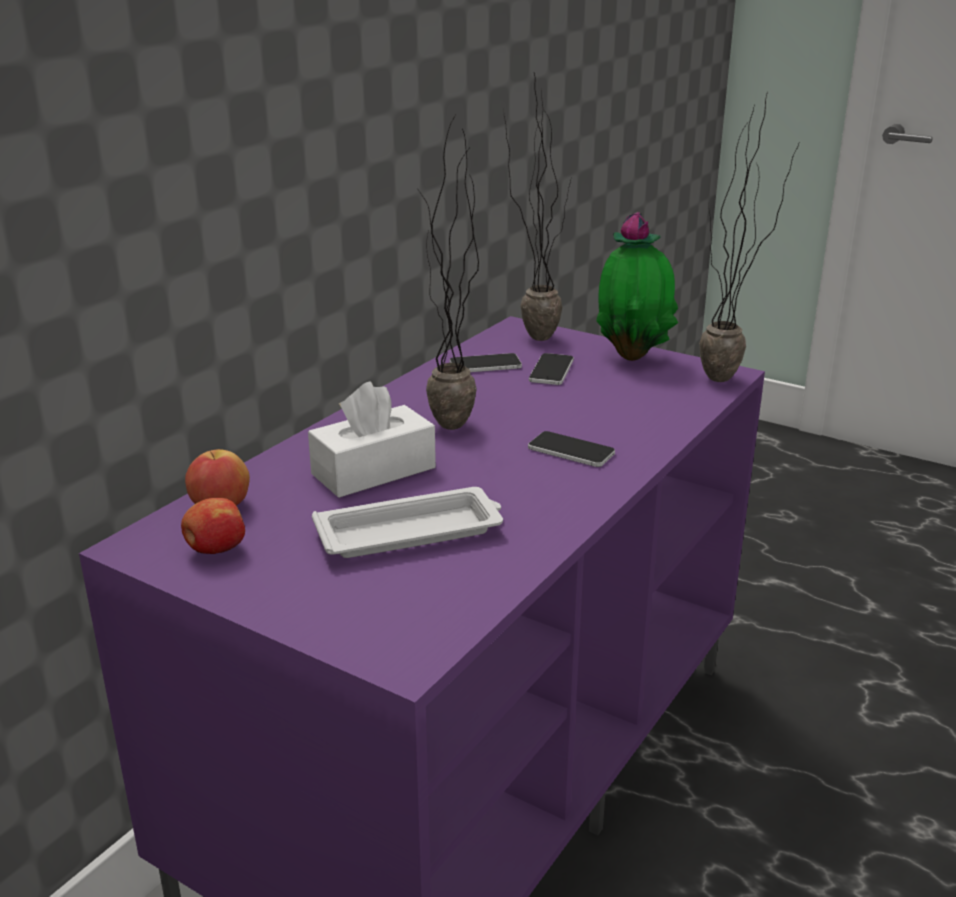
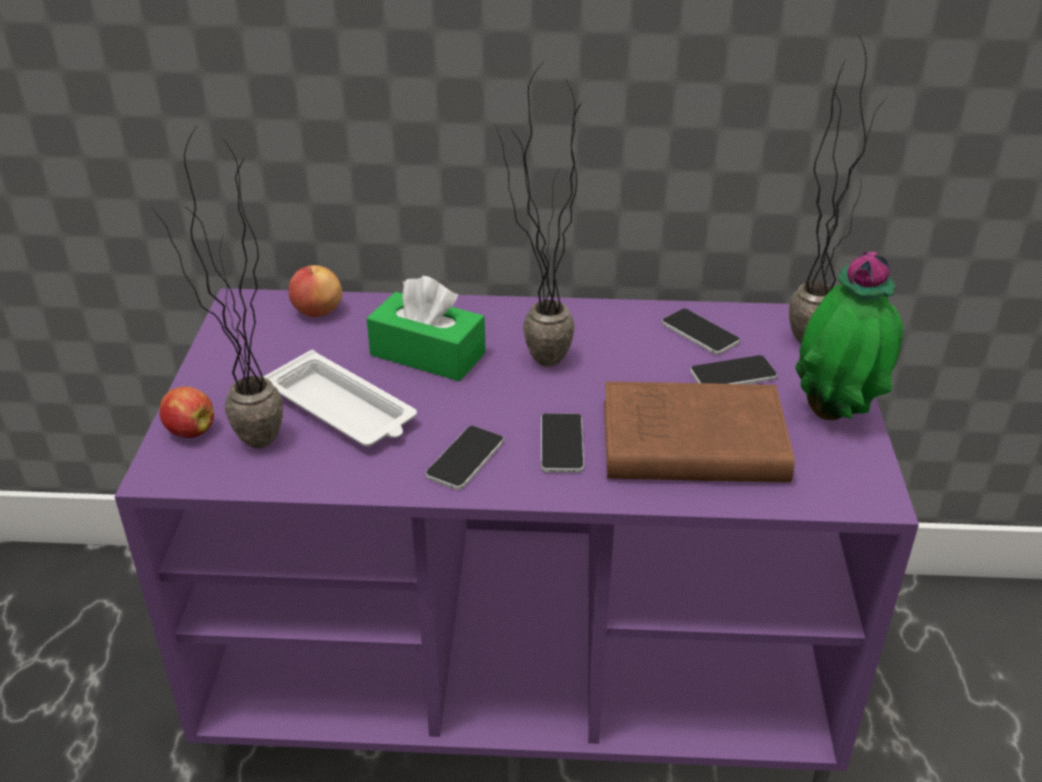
camera: 60 degrees right, 10 degrees up
(215, 550) = (257, 335): apple -> apple (190, 431)
(373, 471) = (427, 354): white tissue box -> green tissue box
(550, 493) = (465, 458): none -> phone
(616, 408) = (687, 443): none -> brown book
(728, 383) = (842, 504): potted plant -> potted plant (248, 451)

